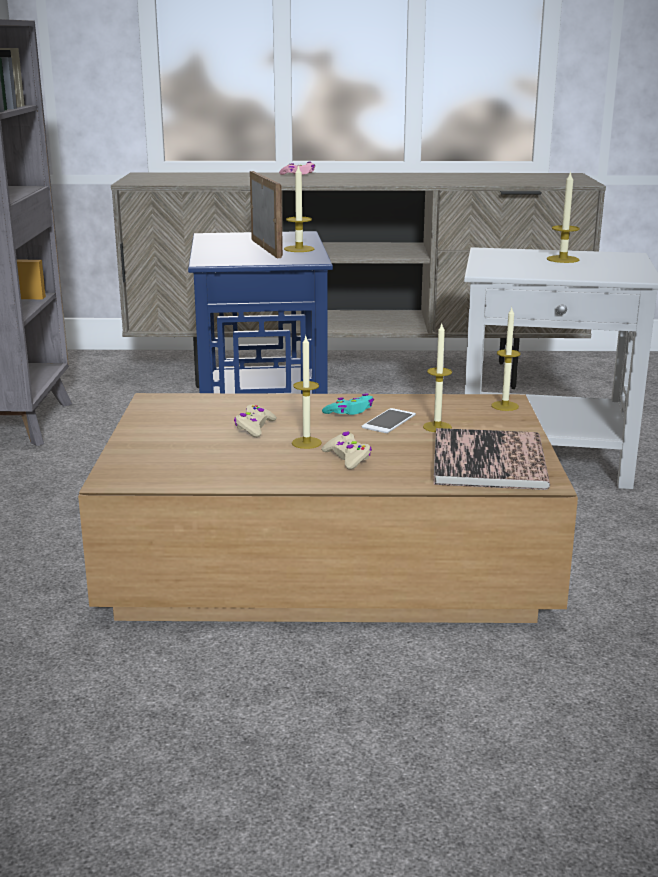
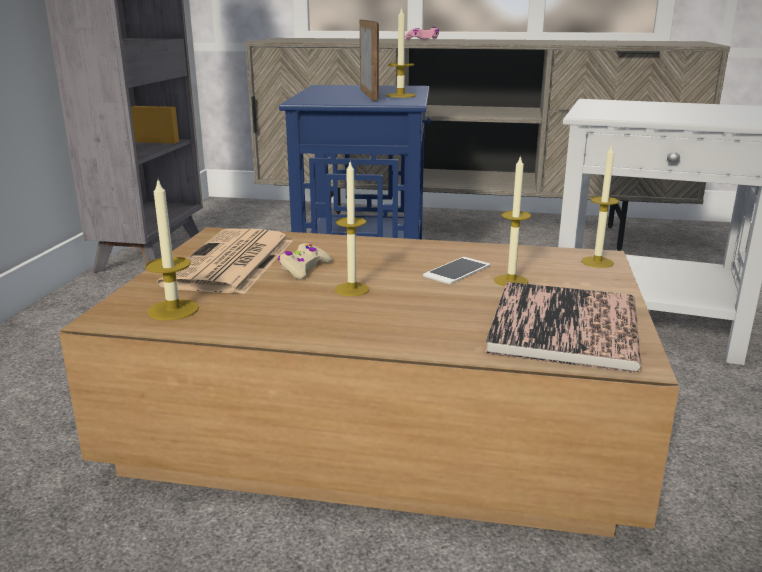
camera: 10 degrees right, 0 degrees up
(186, 427) = (232, 263): none -> newspaper
(347, 458) = (391, 310): beige game controller -> none
(350, 412) = (417, 258): turquoise game controller -> none
(563, 259) = (678, 108): candle -> candle (173, 310)

